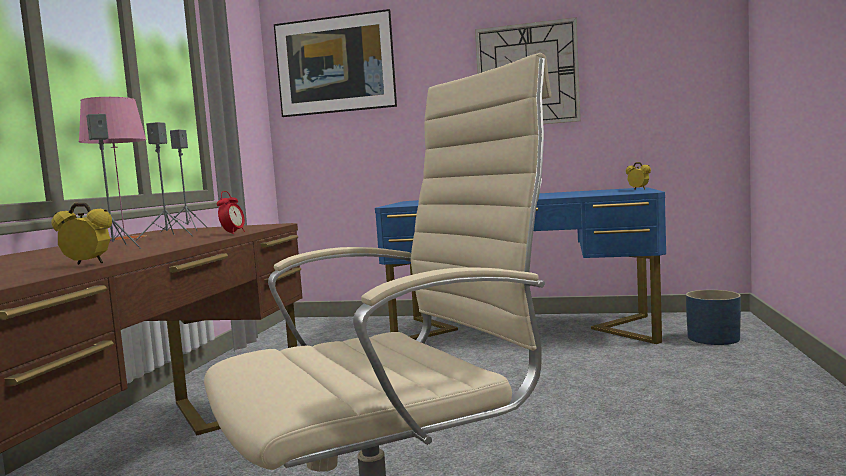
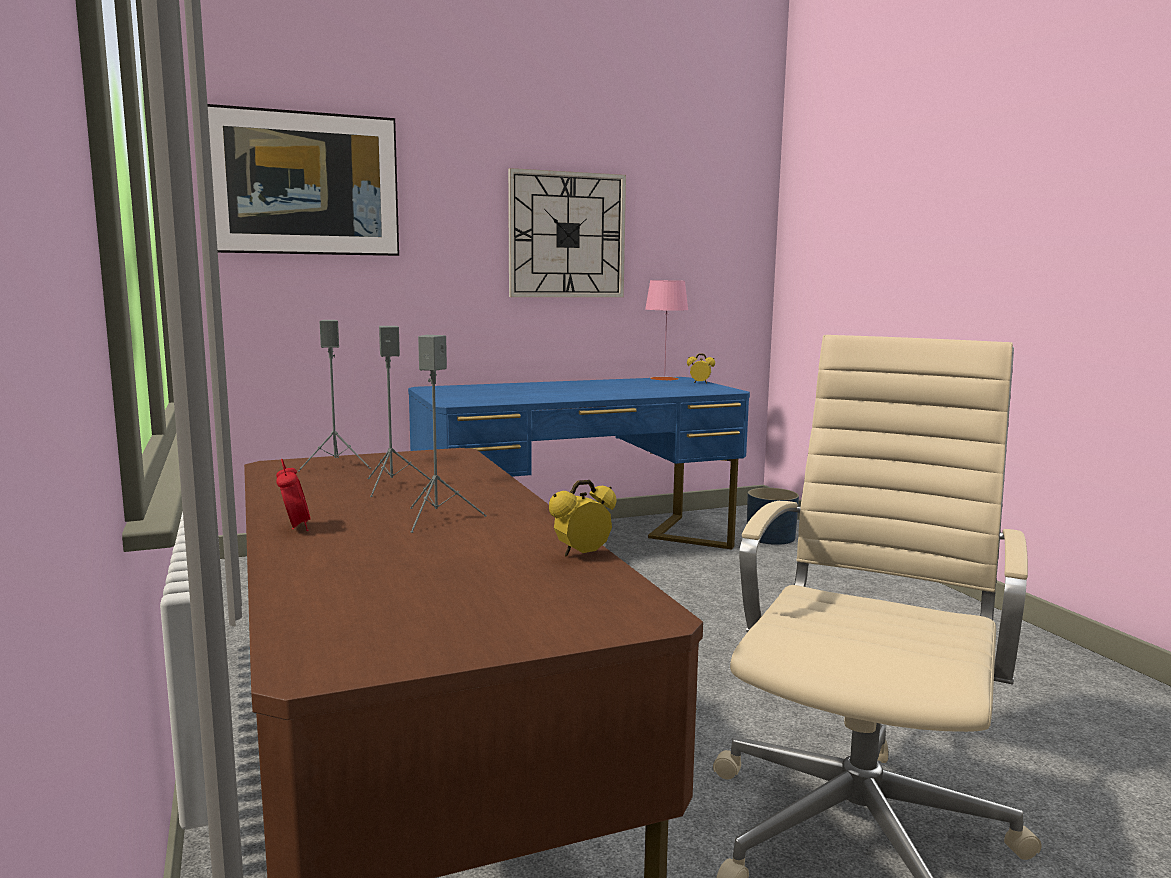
camera: 35 degrees left, 5 degrees up
(124, 238) = (307, 489): pink table lamp -> pink table lamp (664, 379)
(233, 233) = (485, 477): alarm clock -> alarm clock (295, 528)

